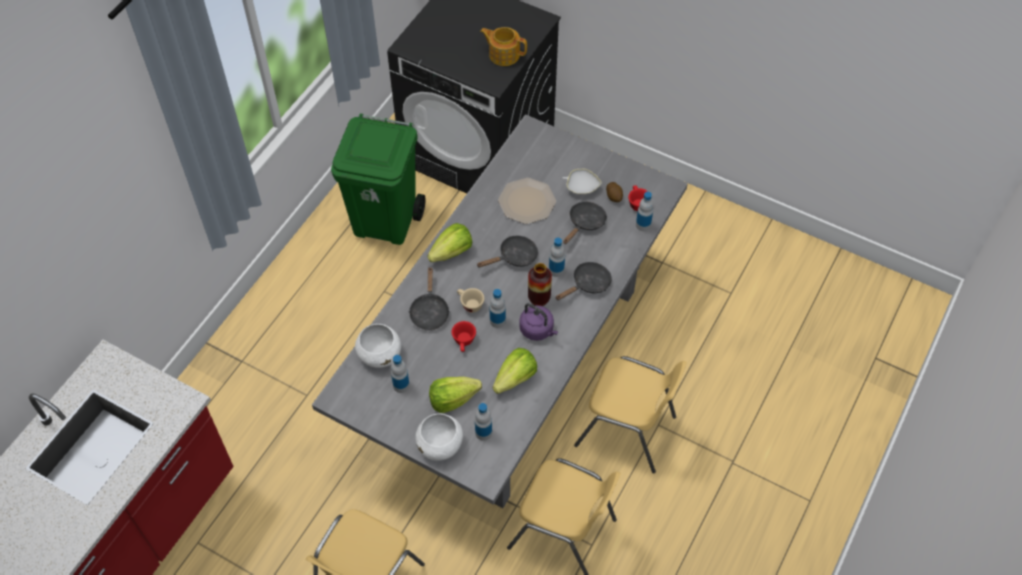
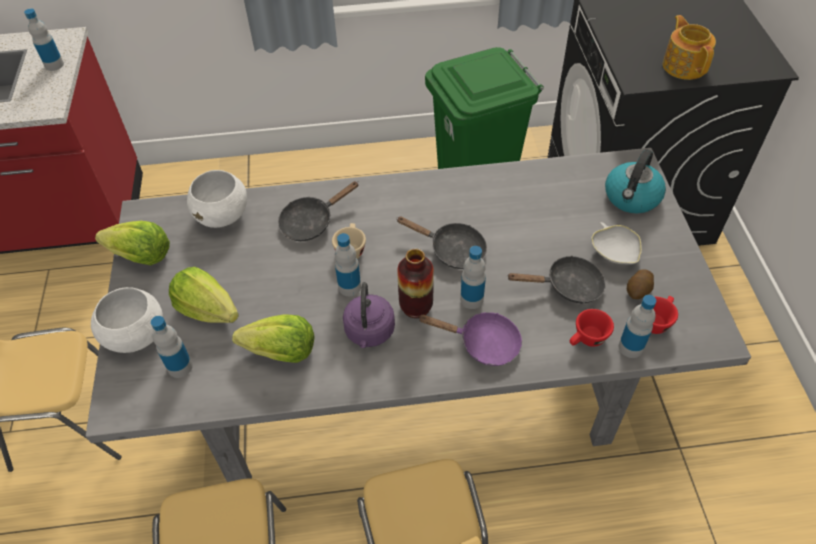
camera: 55 degrees right, 5 degrees down
(401, 385) = (195, 255): bottle -> bottle (54, 65)
(452, 252) = (405, 195): lettuce -> lettuce (141, 256)
(464, 342) = (294, 274): red cup -> red cup (587, 340)
(526, 202) = (537, 216): plate -> none
(553, 151) = (632, 197): none -> kettle
(588, 284) = (483, 343): black frying pan -> purple frying pan

